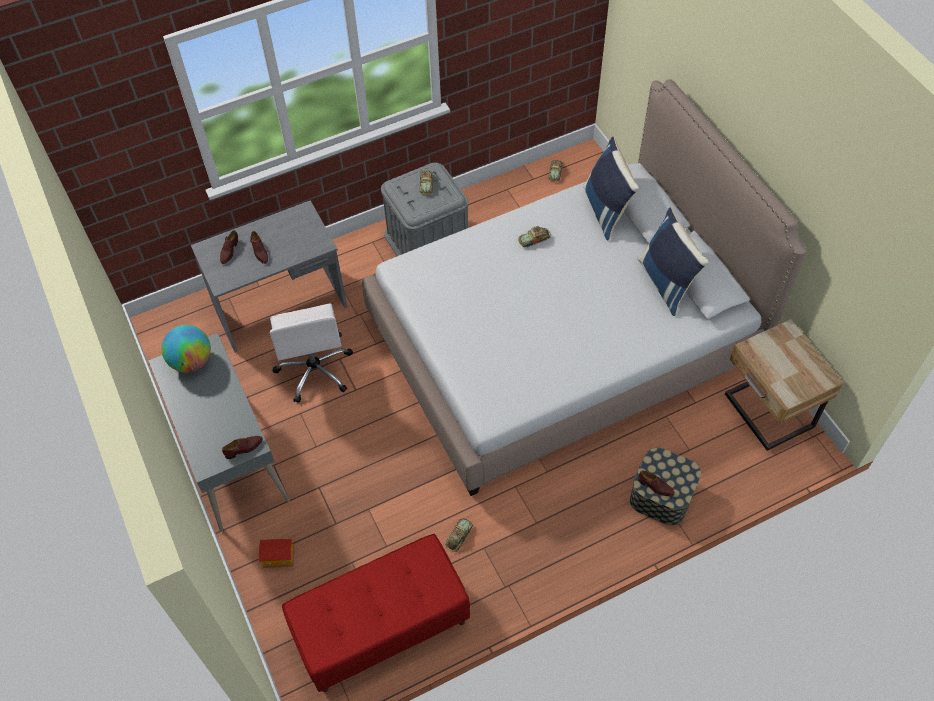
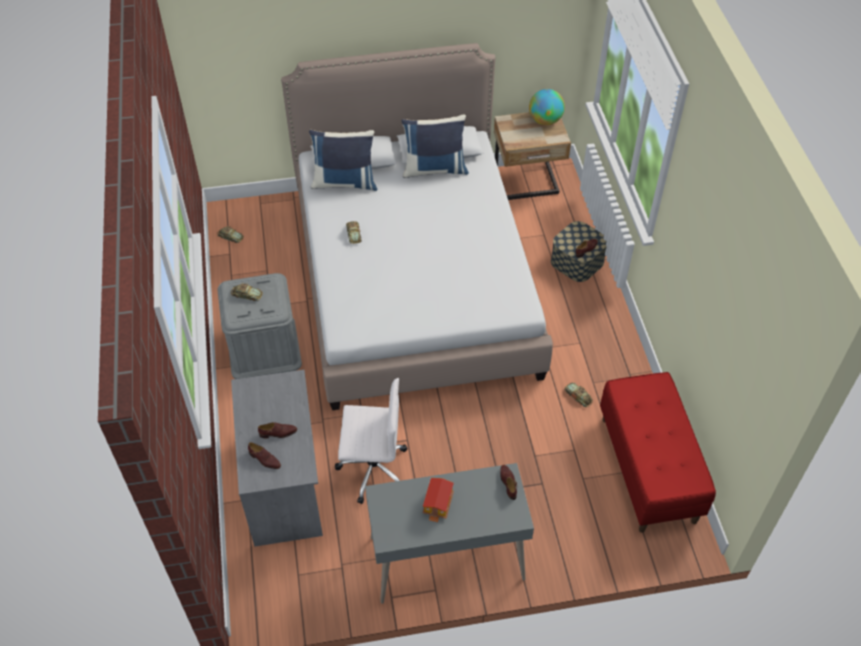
camera: 75 degrees left, 5 degrees down
(191, 361) = (392, 513): globe -> globe (545, 121)
(278, 558) = (564, 535): toy house -> toy house (438, 504)

